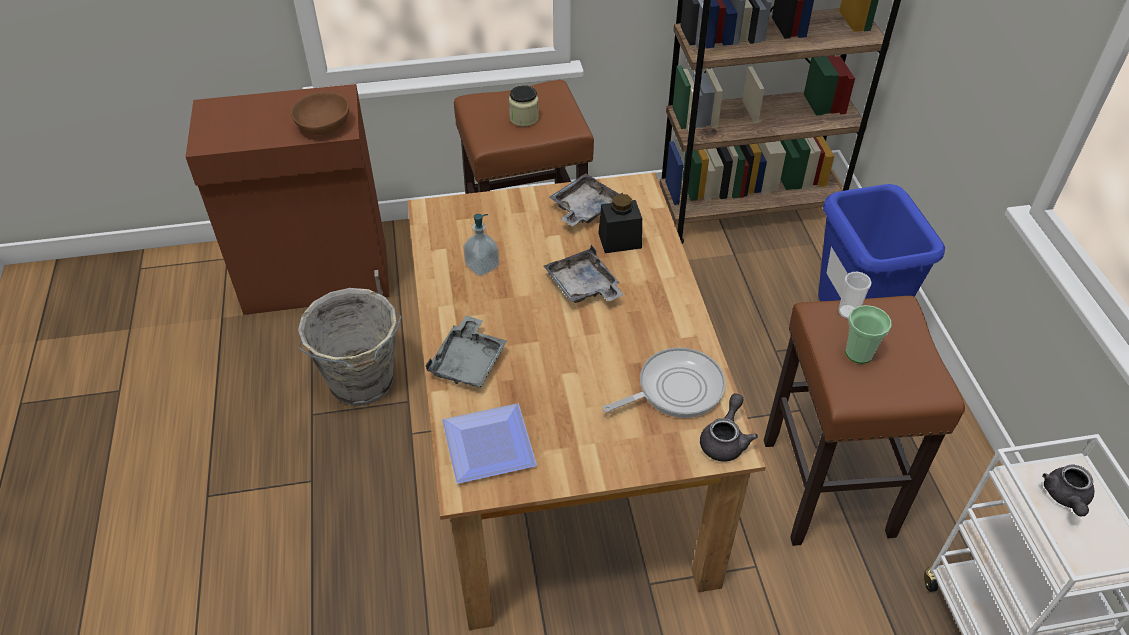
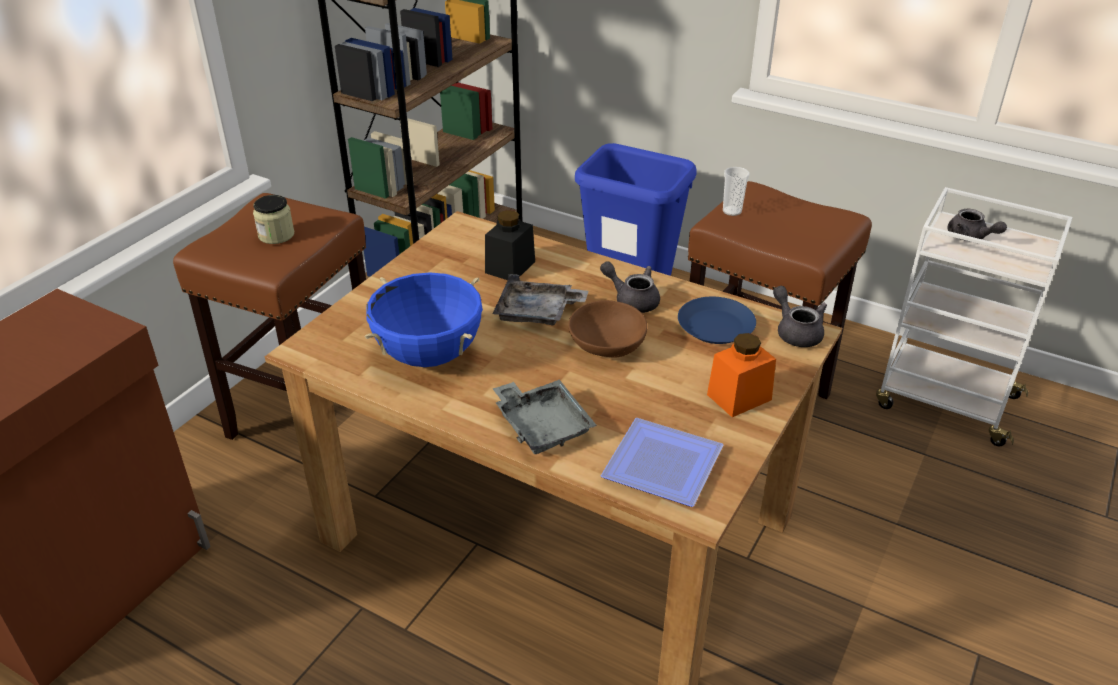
camera: 50 degrees left, 10 degrees down
(323, 126) = (79, 340): brown bowl -> brown bowl (606, 346)
(362, 383) = (291, 633): grey bucket -> none
(482, 266) = (428, 355): soap dispenser -> blue cooking pot
(583, 209) = (443, 265): grey tray -> none
(605, 448) = (739, 397): none -> orange jar
(656, 325) = (632, 300): none -> grey teapot
(675, 389) = (715, 327): frying pan -> blue plate
(859, 353) = (776, 229): cup -> none

